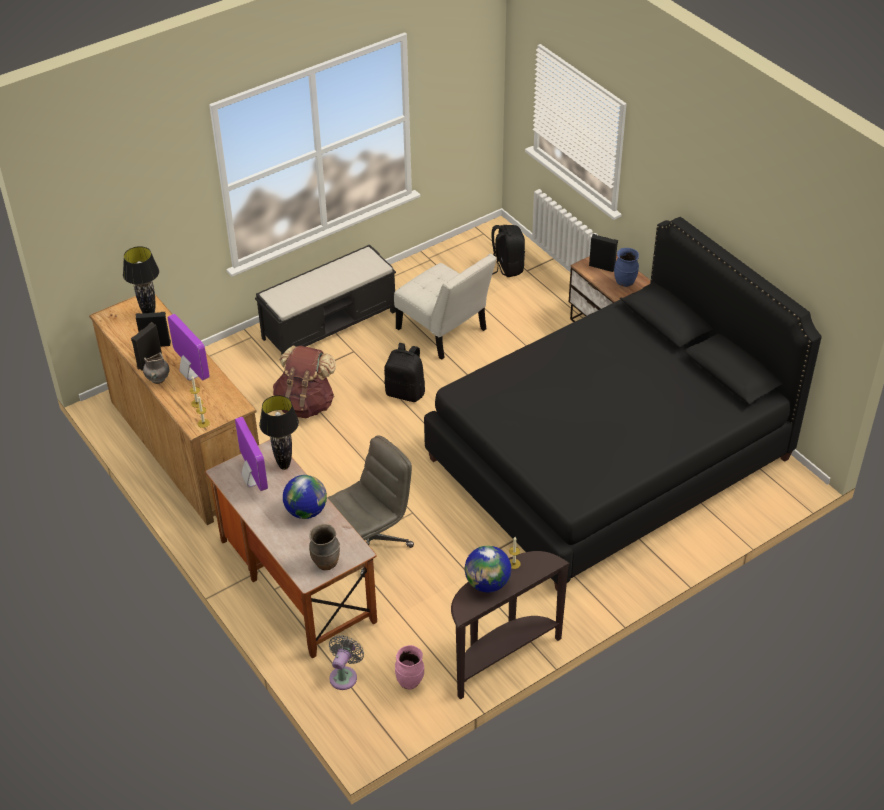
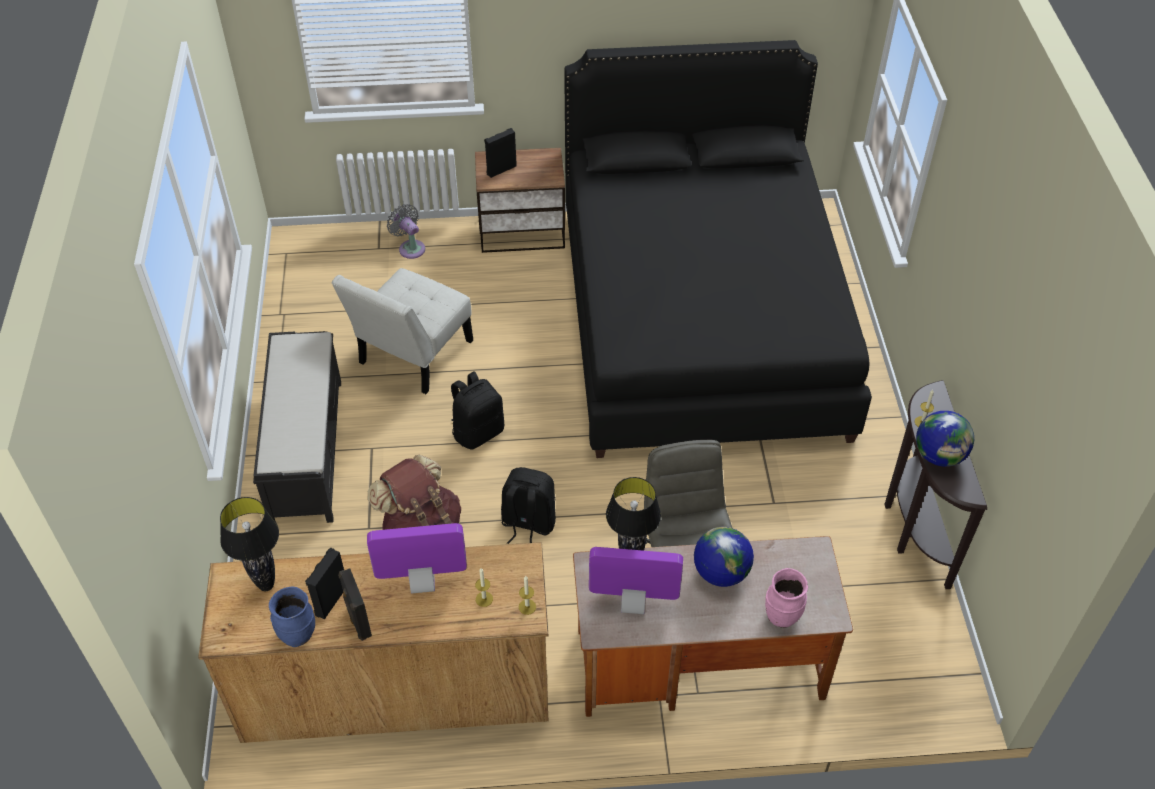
camera: 60 degrees left, 5 degrees up
(158, 379) = (403, 624): grey vase -> none
(326, 563) = (816, 588): brown vase -> none
(344, 675) = (865, 679): grey fan -> grey fan (410, 247)
(410, 681) = (904, 621): pink vase -> pink vase (781, 615)
(444, 332) = (412, 356): white chair -> white chair turned 135 degrees clockwise
(507, 267) = (358, 261): black backpack -> black backpack (528, 523)
(625, 282) = (539, 165): blue vase -> blue vase (298, 634)

